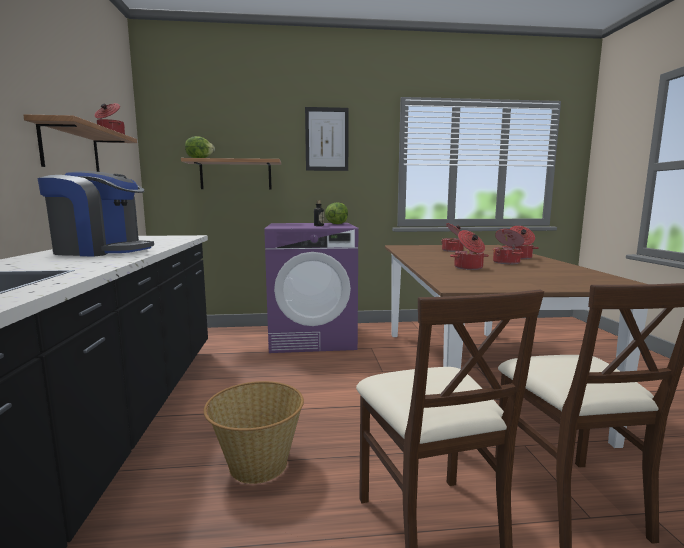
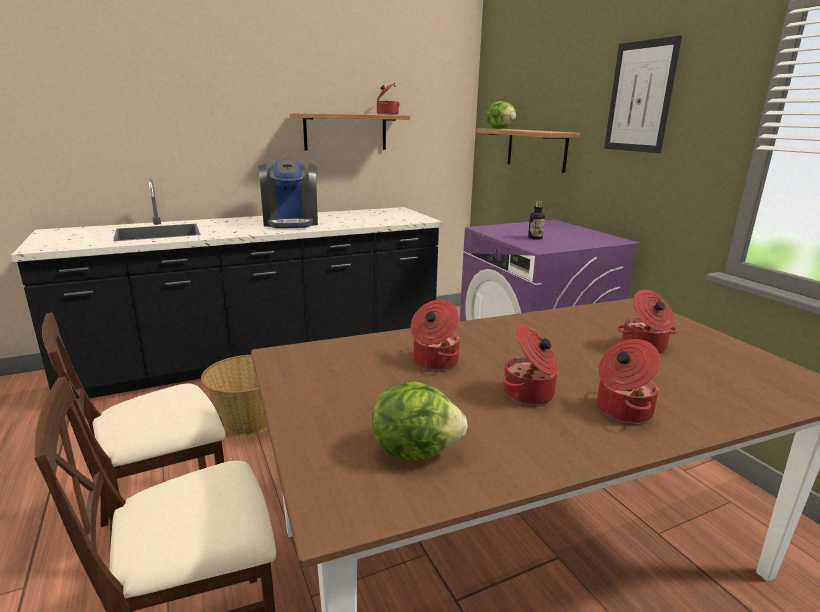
camera: 70 degrees right, 10 degrees up
(336, 224) = (587, 241): lettuce -> lettuce (415, 449)

